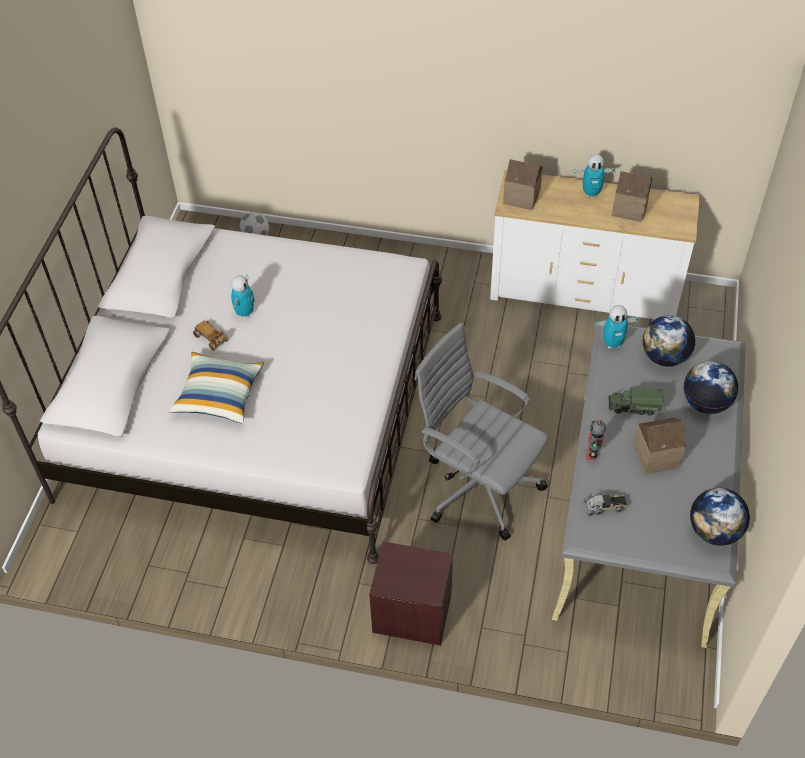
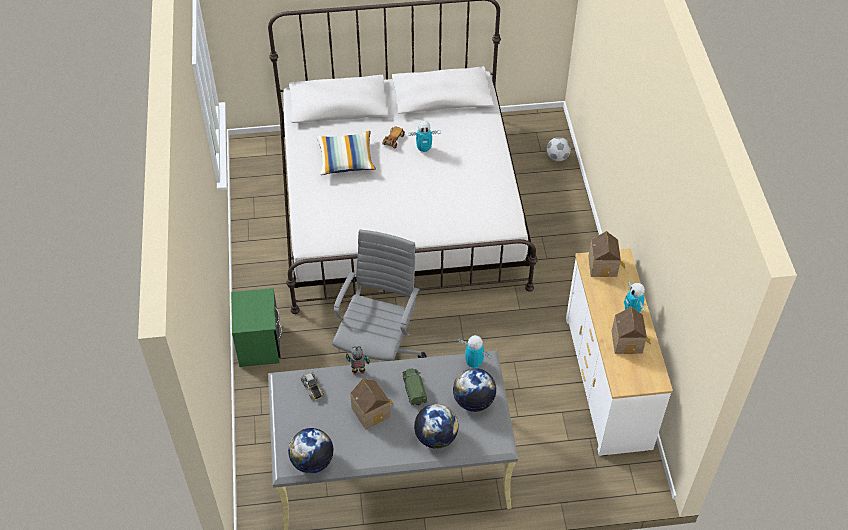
camera: 70 degrees right, 0 degrees up
(412, 613) = (259, 344): brown nightstand -> green nightstand
(612, 343) = (474, 363): toy robot -> toy robot turned 150 degrees clockwise

